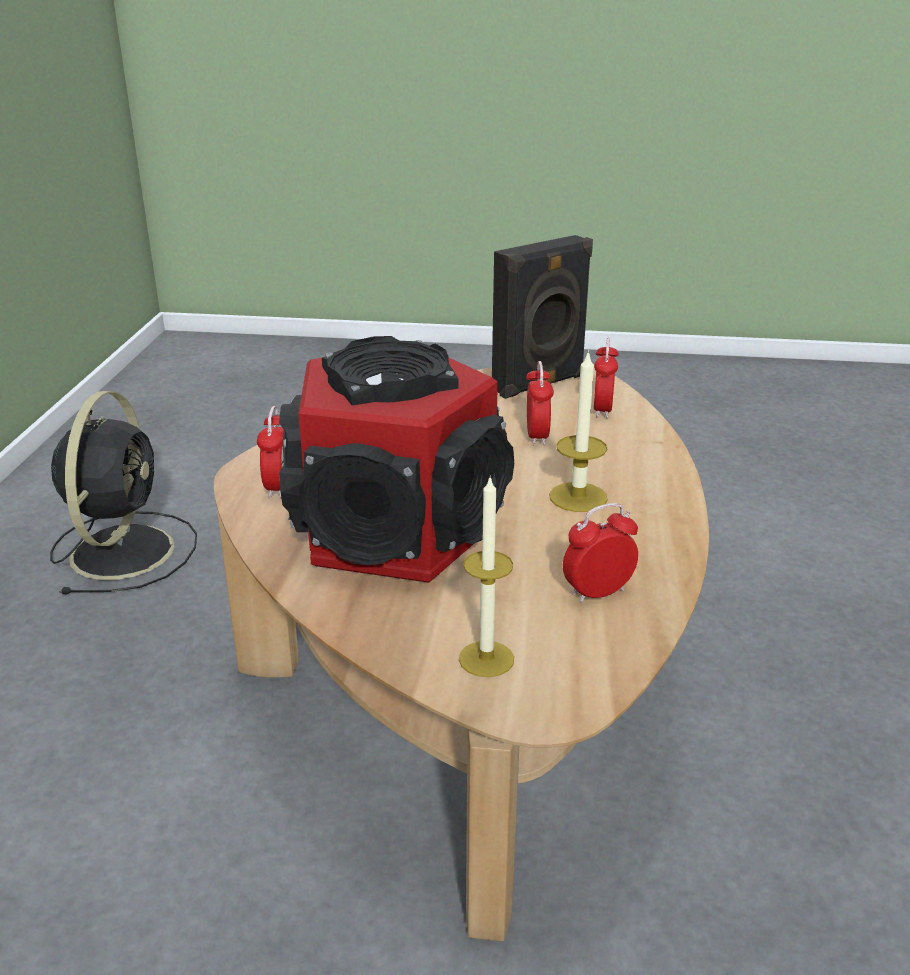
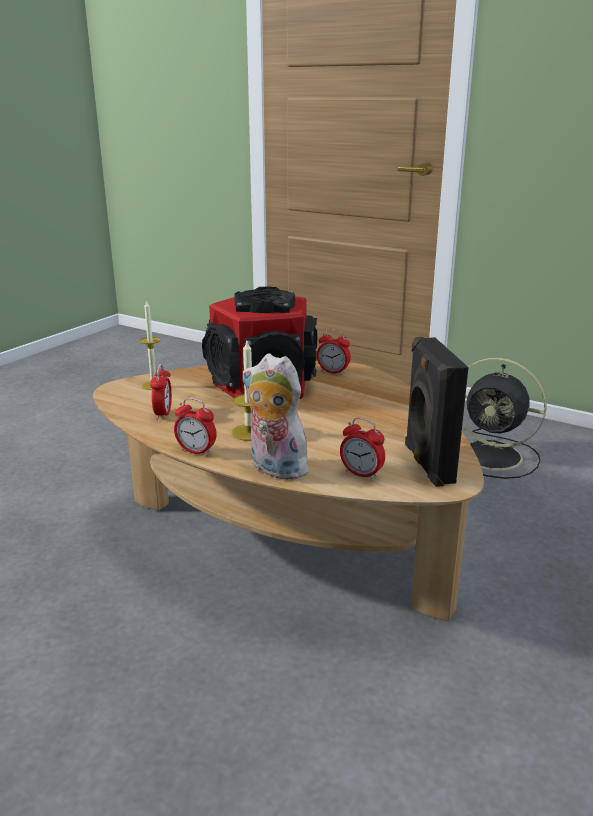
camera: 115 degrees right, 5 degrees down
(537, 436) = (337, 441): alarm clock -> alarm clock (196, 451)
(653, 456) = (274, 469): none -> plush toy

